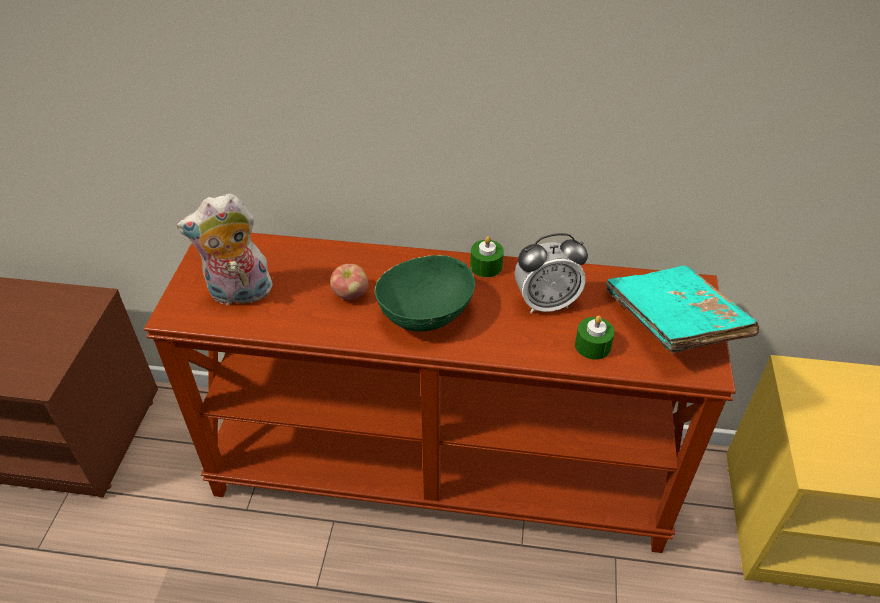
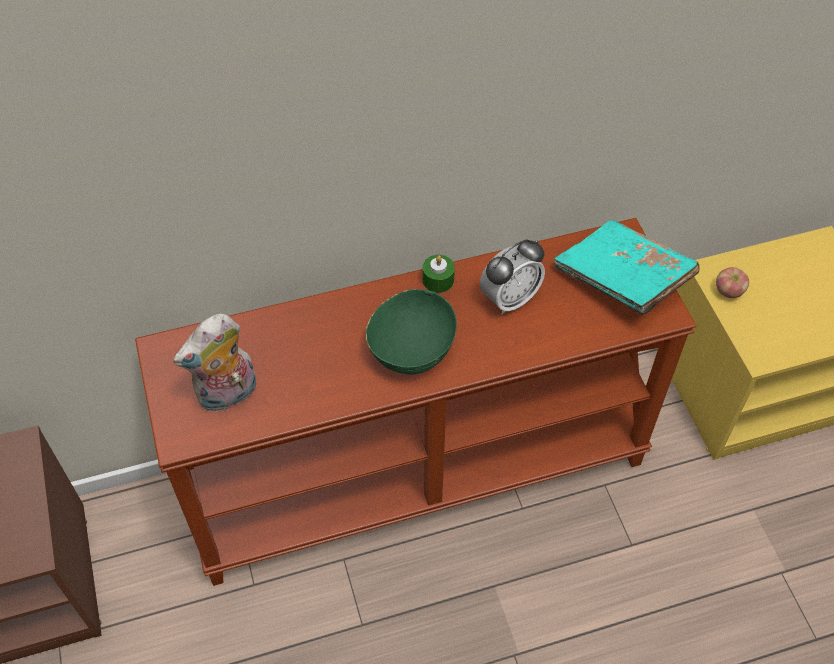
camera: 25 degrees left, 10 degrees up
(350, 294) = (333, 355): apple -> apple (728, 291)
(592, 346) = (568, 326): green candle -> none

